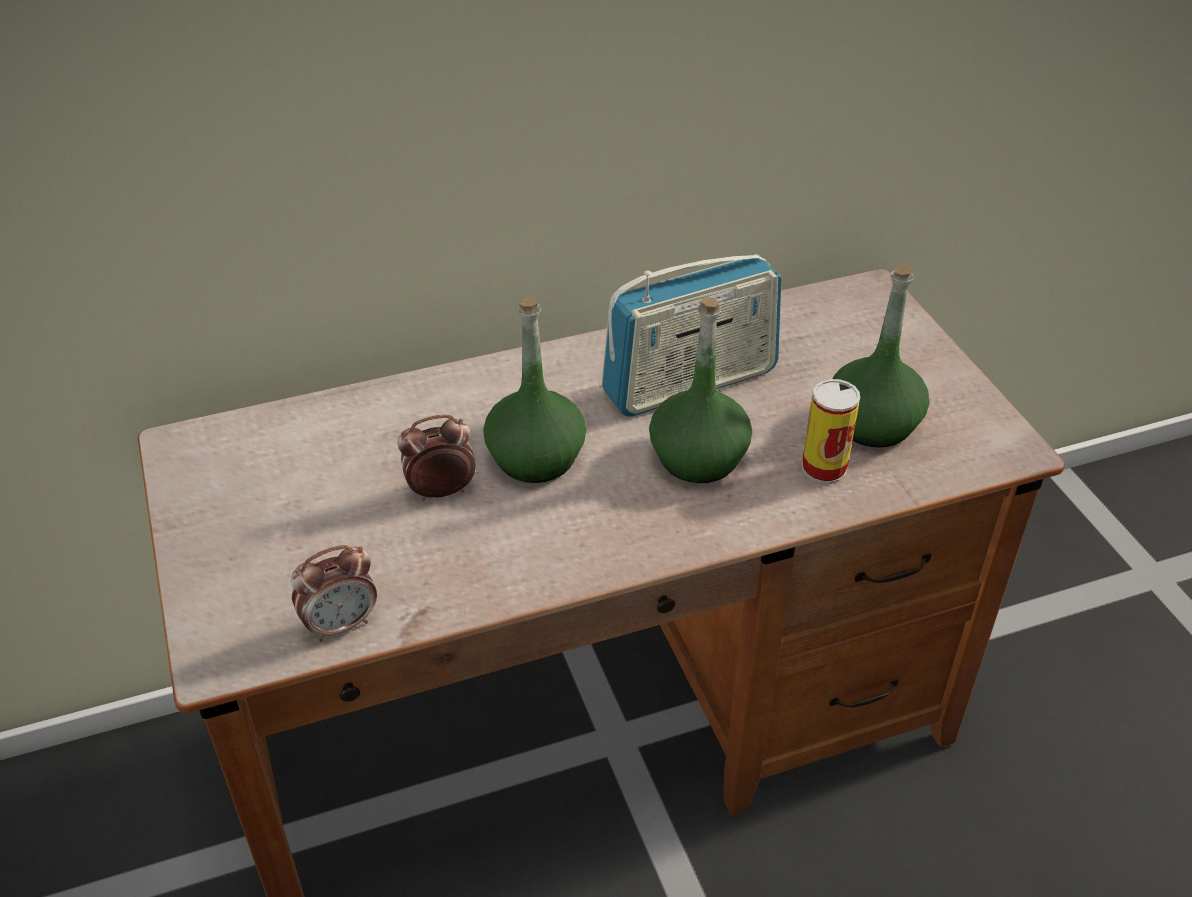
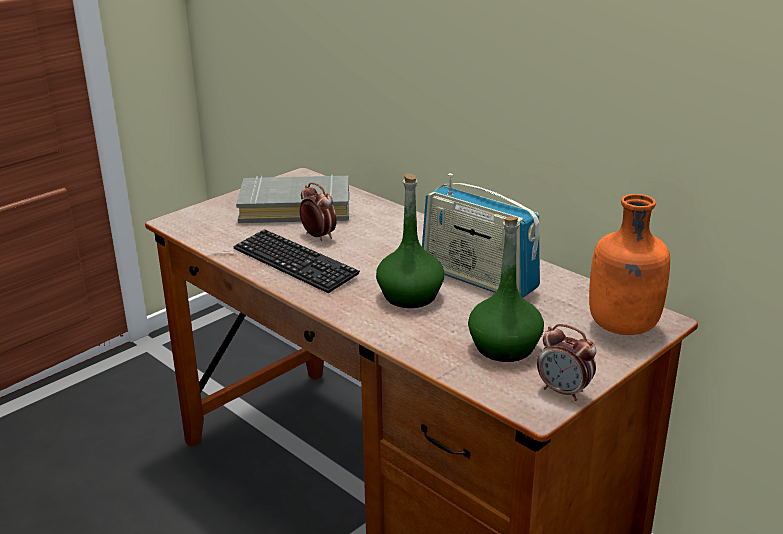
camera: 65 degrees right, 15 degrees down
(307, 487) = (295, 207): none -> grey book
(341, 624) = (210, 239): alarm clock -> alarm clock (564, 391)
(515, 544) = (294, 263): none -> keyboard
(535, 458) = (366, 252): green bottle -> none
(824, 468) = (440, 338): can -> none
(874, 322) = (622, 327): none -> orange bottle

